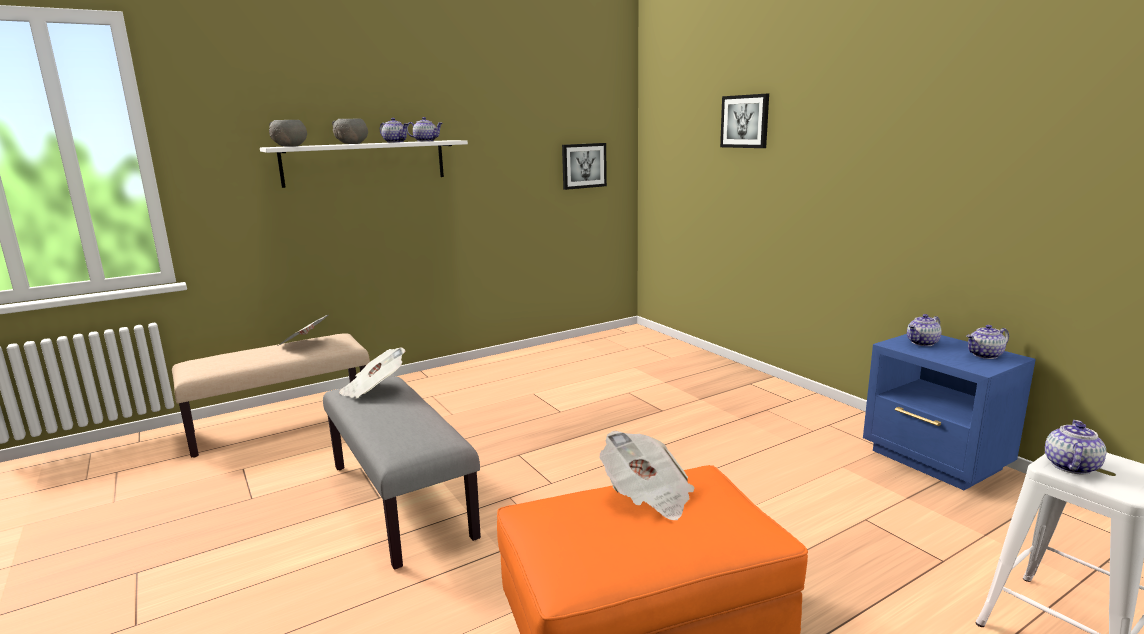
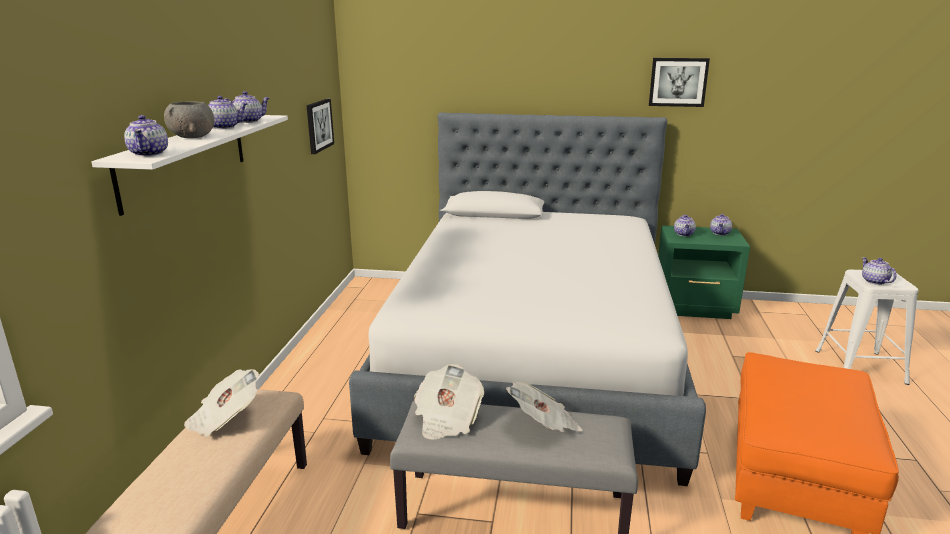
camera: 50 degrees left, 5 degrees up
(290, 146) = (149, 153): grey bowl -> teapot
(643, 424) = (533, 357): none -> bed
(647, 496) = (787, 384): newspaper -> newspaper (544, 425)
(745, 121) = (490, 77): picture -> picture (678, 82)
(936, 461) = (695, 308): blue nightstand -> green nightstand

